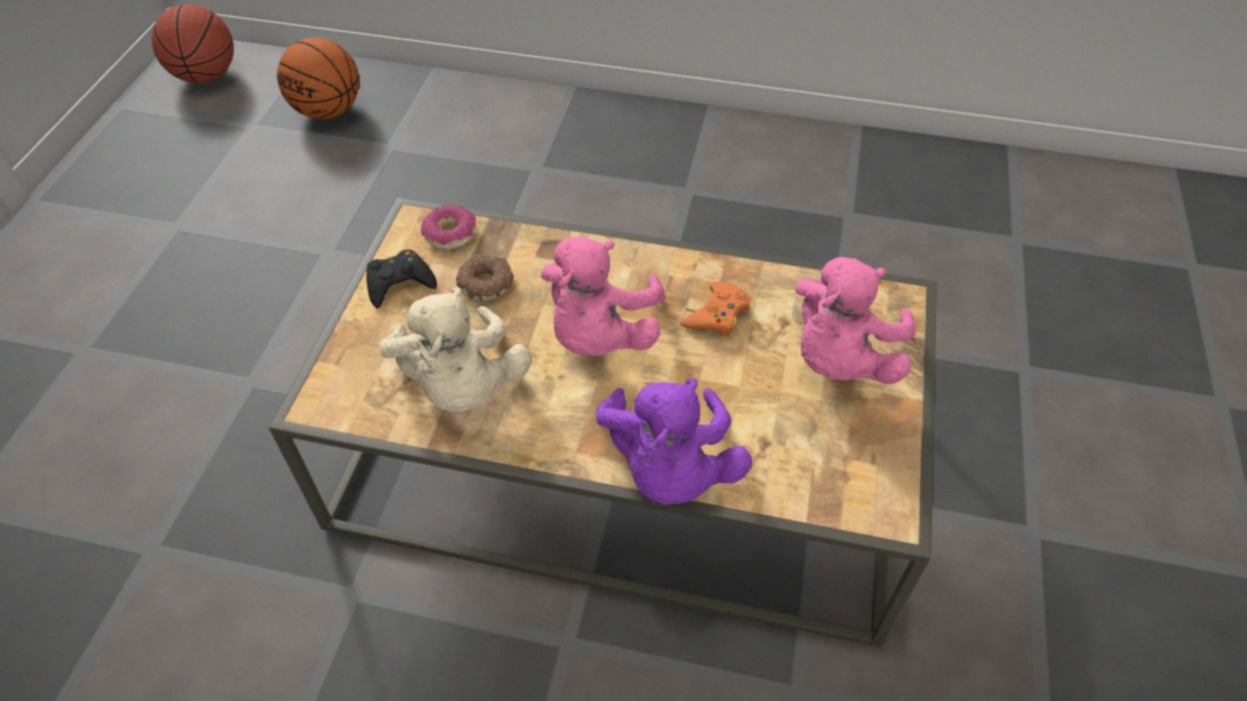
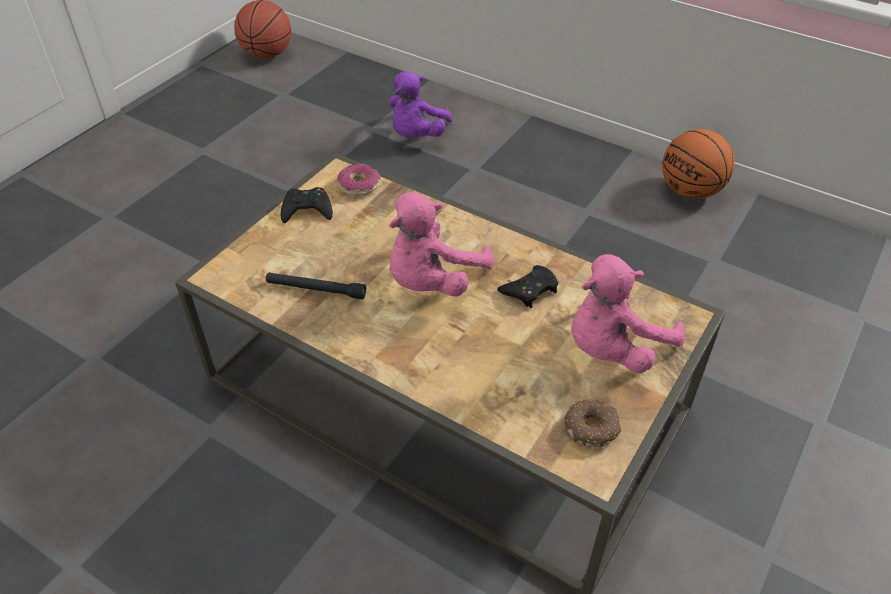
camera: 20 degrees right, 5 degrees down
(328, 111) = (340, 95): basketball -> basketball (690, 191)
(461, 386) = (316, 290): beige plush toy -> black flashlight
(487, 283) = (368, 225): donut -> donut (592, 428)
(669, 469) = (437, 388): purple plush toy -> purple plush toy (416, 135)
(717, 314) = (530, 290): orange game controller -> black game controller

